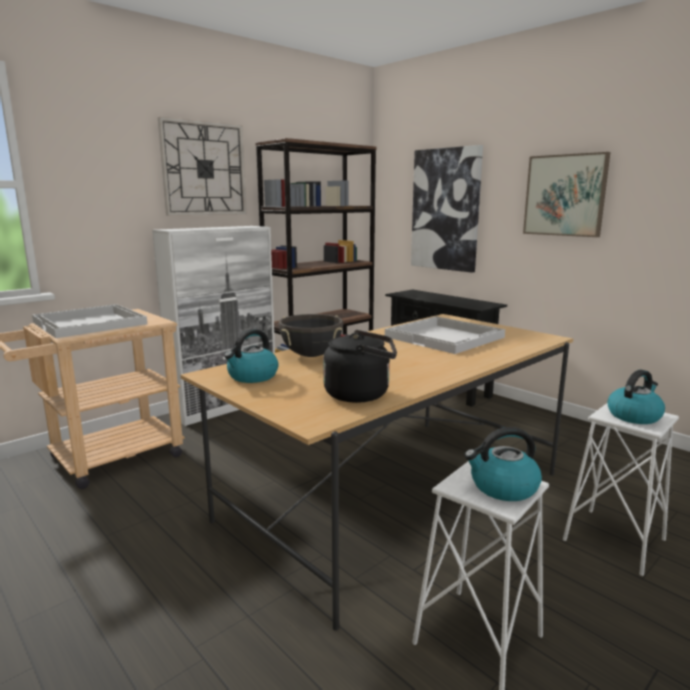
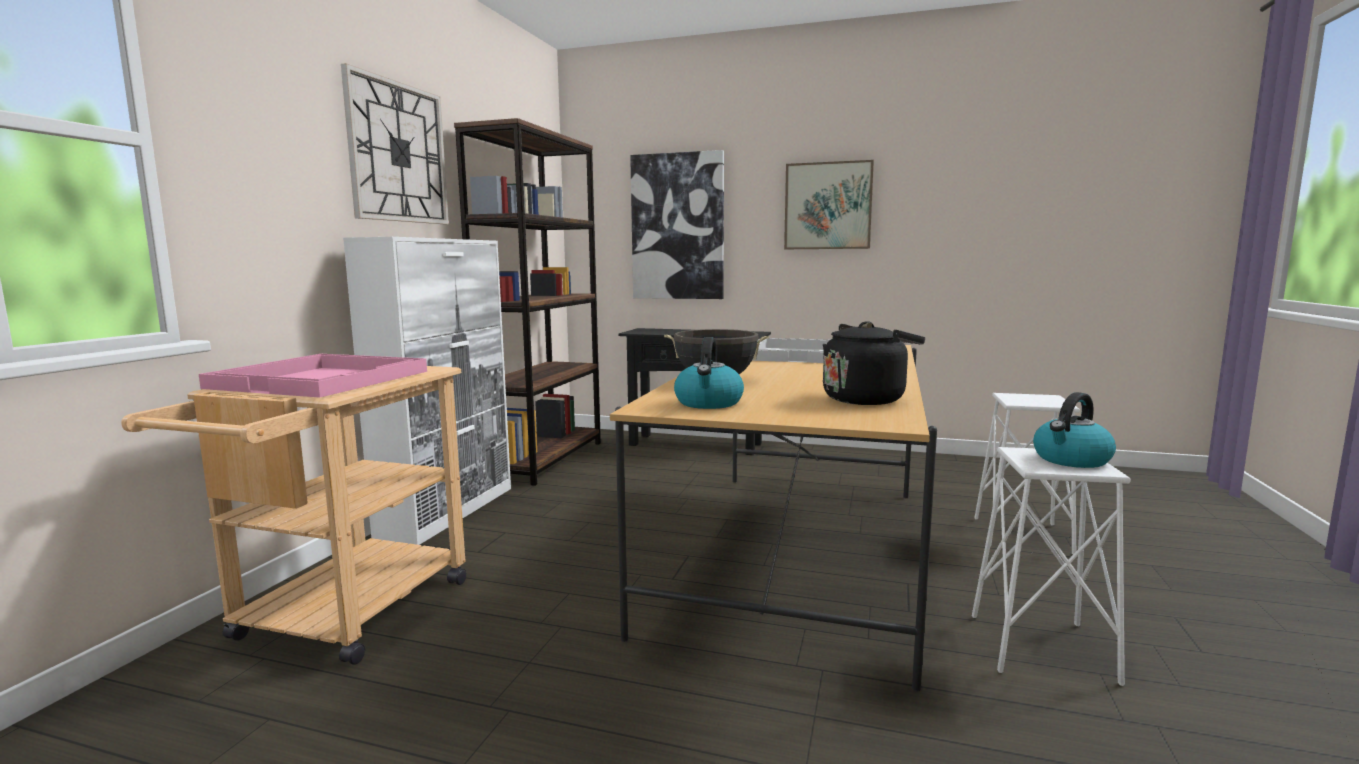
camera: 30 degrees left, 5 degrees down
(91, 323) = (323, 379): white tray -> pink tray
(634, 416) = (1035, 399): kettle -> none

